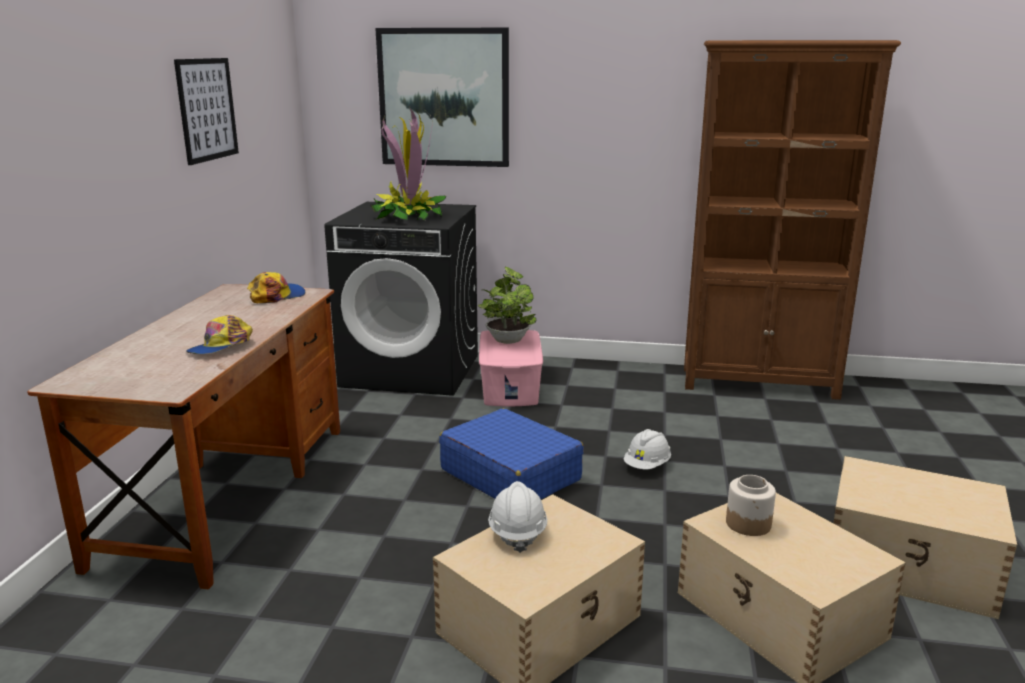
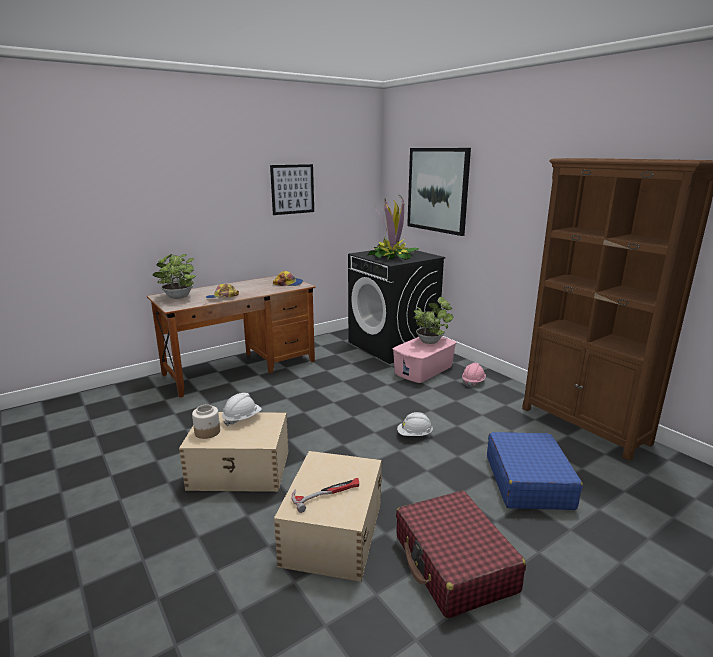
camera: 45 degrees right, 0 degrees up
(124, 373) = (178, 298): none -> potted plant
(510, 474) = (344, 408): blue suitcase -> blue suitcase (528, 481)
(589, 379) = (473, 382): none -> pink hard hat
(748, 524) = (332, 468): jar -> jar (207, 432)
(803, 550) = (326, 493): none -> hammer
(910, 566) = (454, 564): beige storage box -> red suitcase

